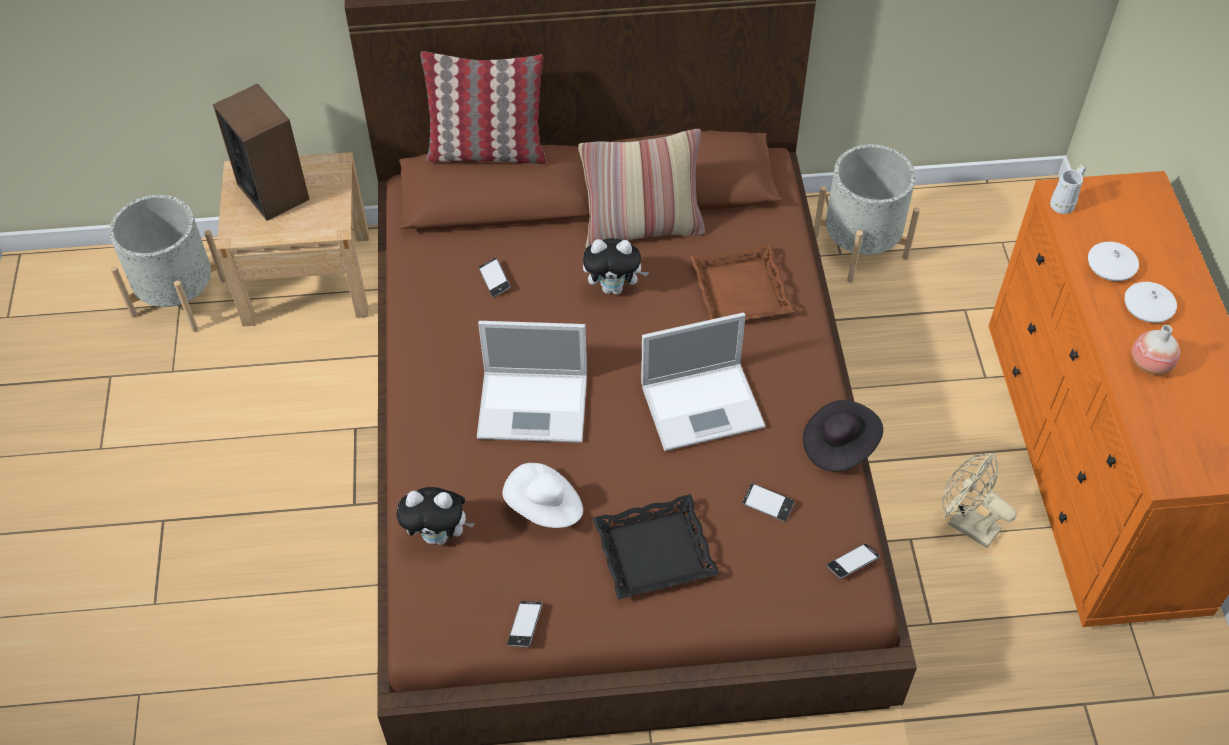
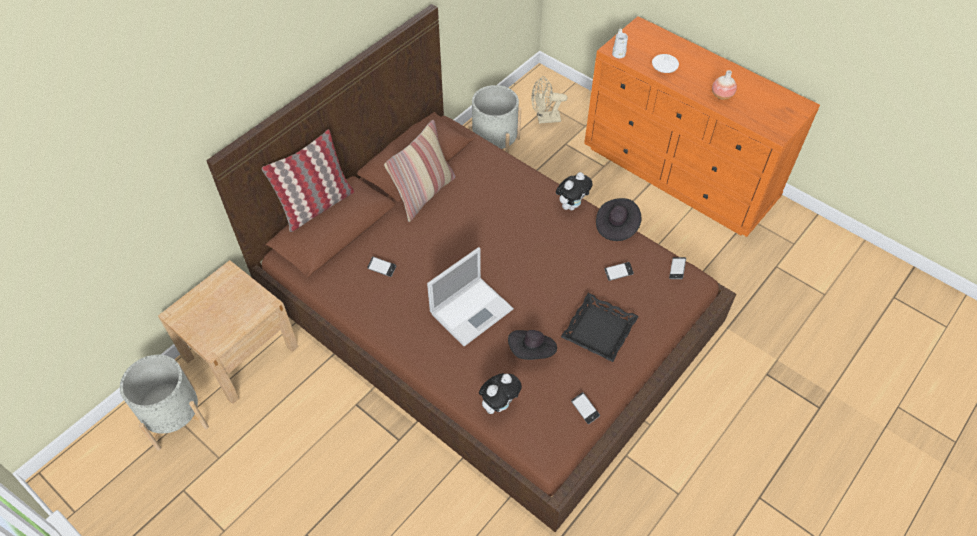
camera: 45 degrees left, 0 degrees up
(273, 191) = (208, 310): speaker -> none
(545, 508) = (532, 351): white hat -> black hat
(614, 287) = (443, 230): plush toy -> plush toy (571, 205)
(704, 405) = (544, 251): laptop -> none
(740, 291) = (500, 191): brown tray -> none
(966, 523) = (662, 231): beige fan -> beige fan (544, 119)
(1147, 307) = (695, 74): white vase -> none

